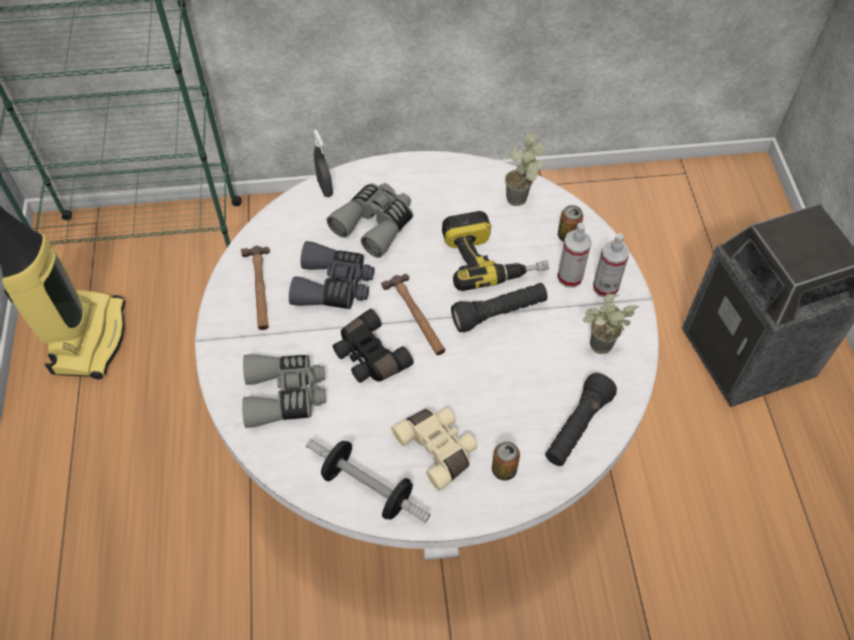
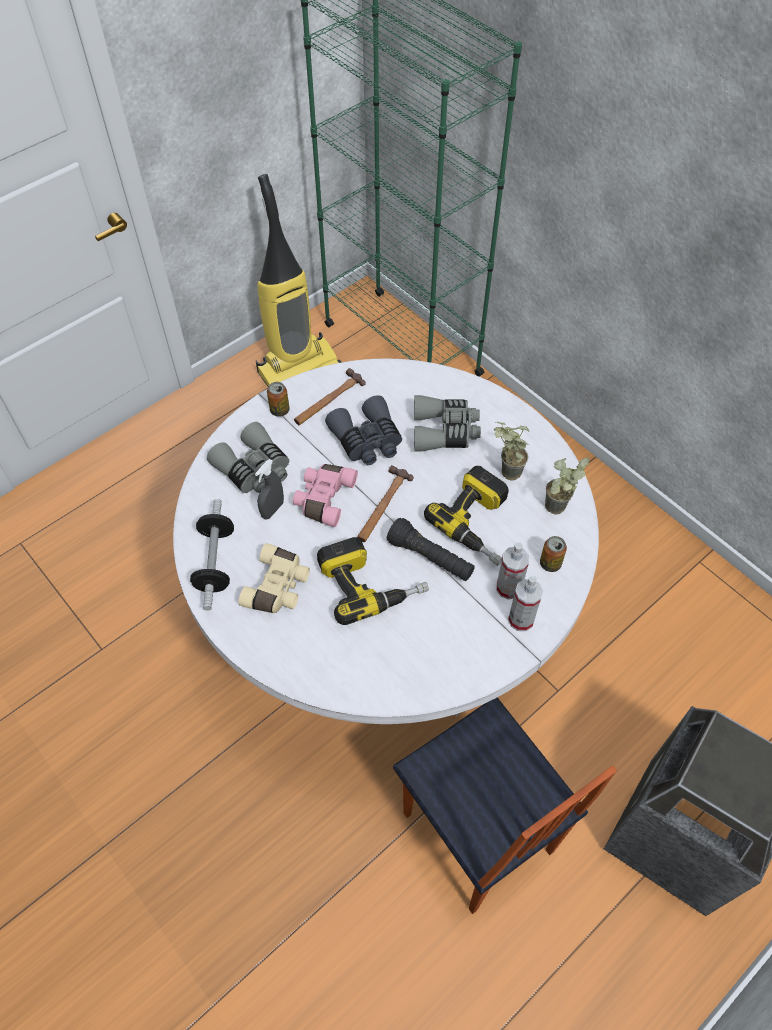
camera: 55 degrees right, 0 degrees up
(325, 188) = (450, 381): grey spray bottle -> grey spray bottle (272, 510)
(369, 357) = (323, 498): black binoculars -> pink binoculars
(489, 372) = (370, 582): none -> power drill
(504, 470) = (291, 640): can -> can (279, 410)
(577, 427) = (366, 671): black flashlight -> none
(597, 350) = (452, 647): potted plant -> potted plant (504, 472)
(664, 490) = (476, 835): none -> chair

